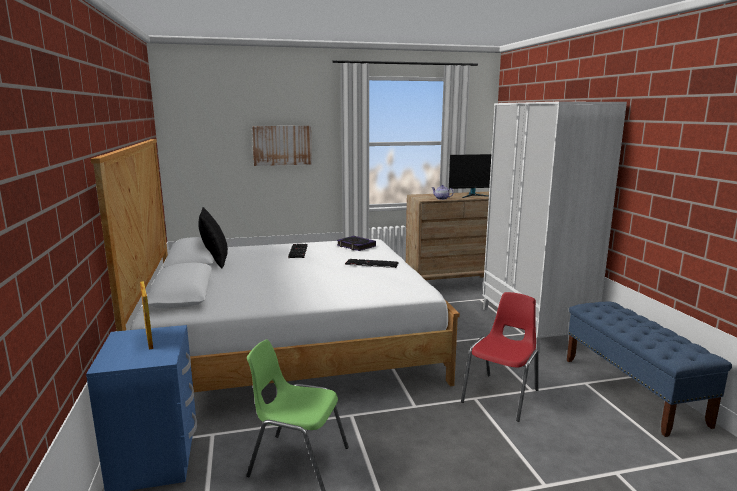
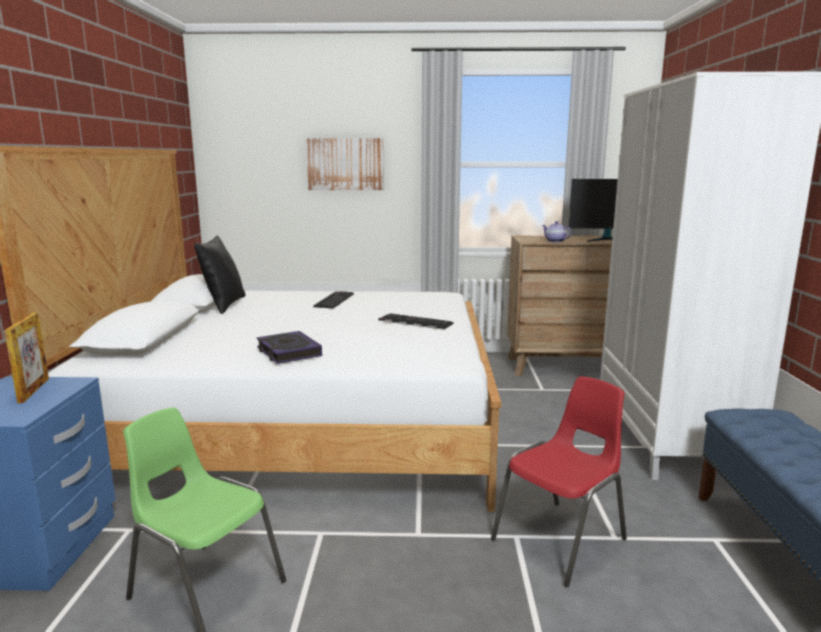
camera: 15 degrees right, 0 degrees up
(356, 246) = (416, 299): book -> book (288, 352)

